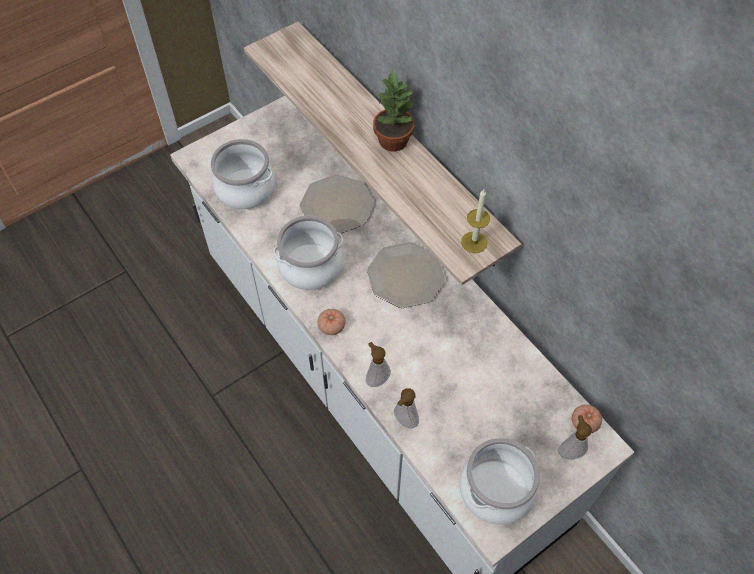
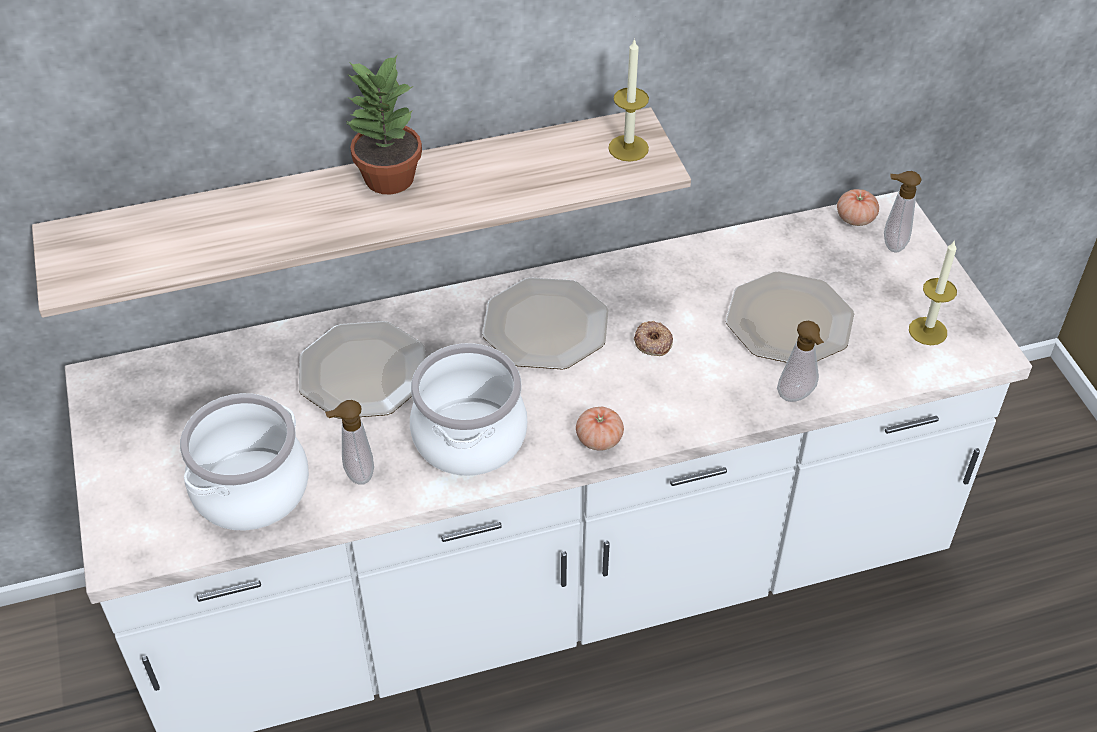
camera: 70 degrees left, 10 degrees down
(376, 378) = (714, 409): soap dispenser -> soap dispenser (356, 474)
(416, 333) = (653, 342): none -> donut
(468, 402) = (788, 320): none -> plate
(495, 489) = (927, 331): cooking pot -> candle

